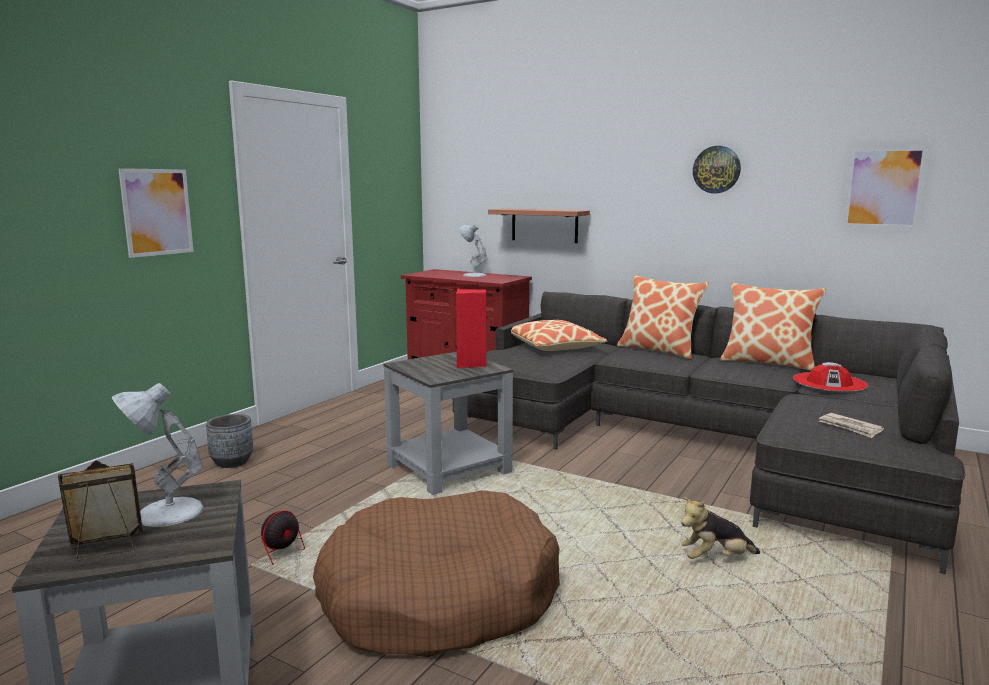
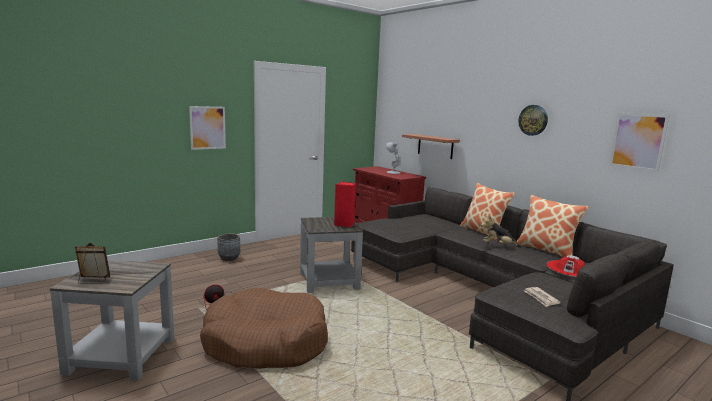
camera: 20 degrees right, 0 degrees up
(166, 513) = (127, 271): white table lamp -> none
(554, 346) = (421, 221): pillow -> none
(715, 559) = (428, 359): plush toy -> plush toy (498, 245)

